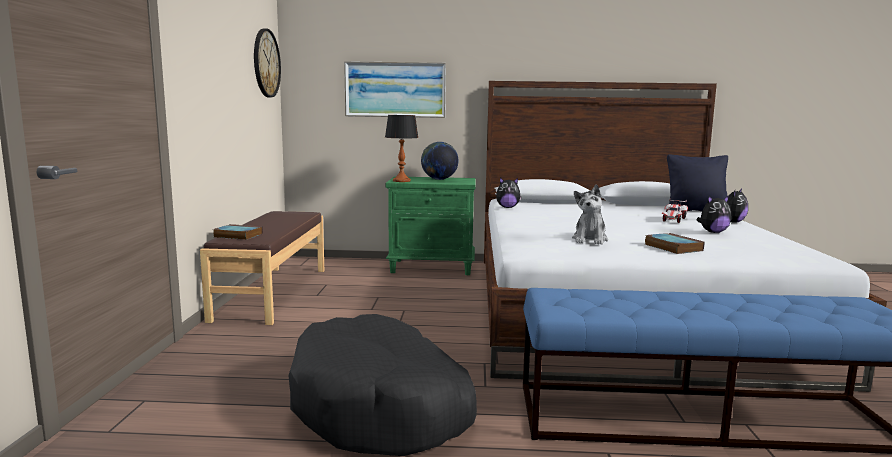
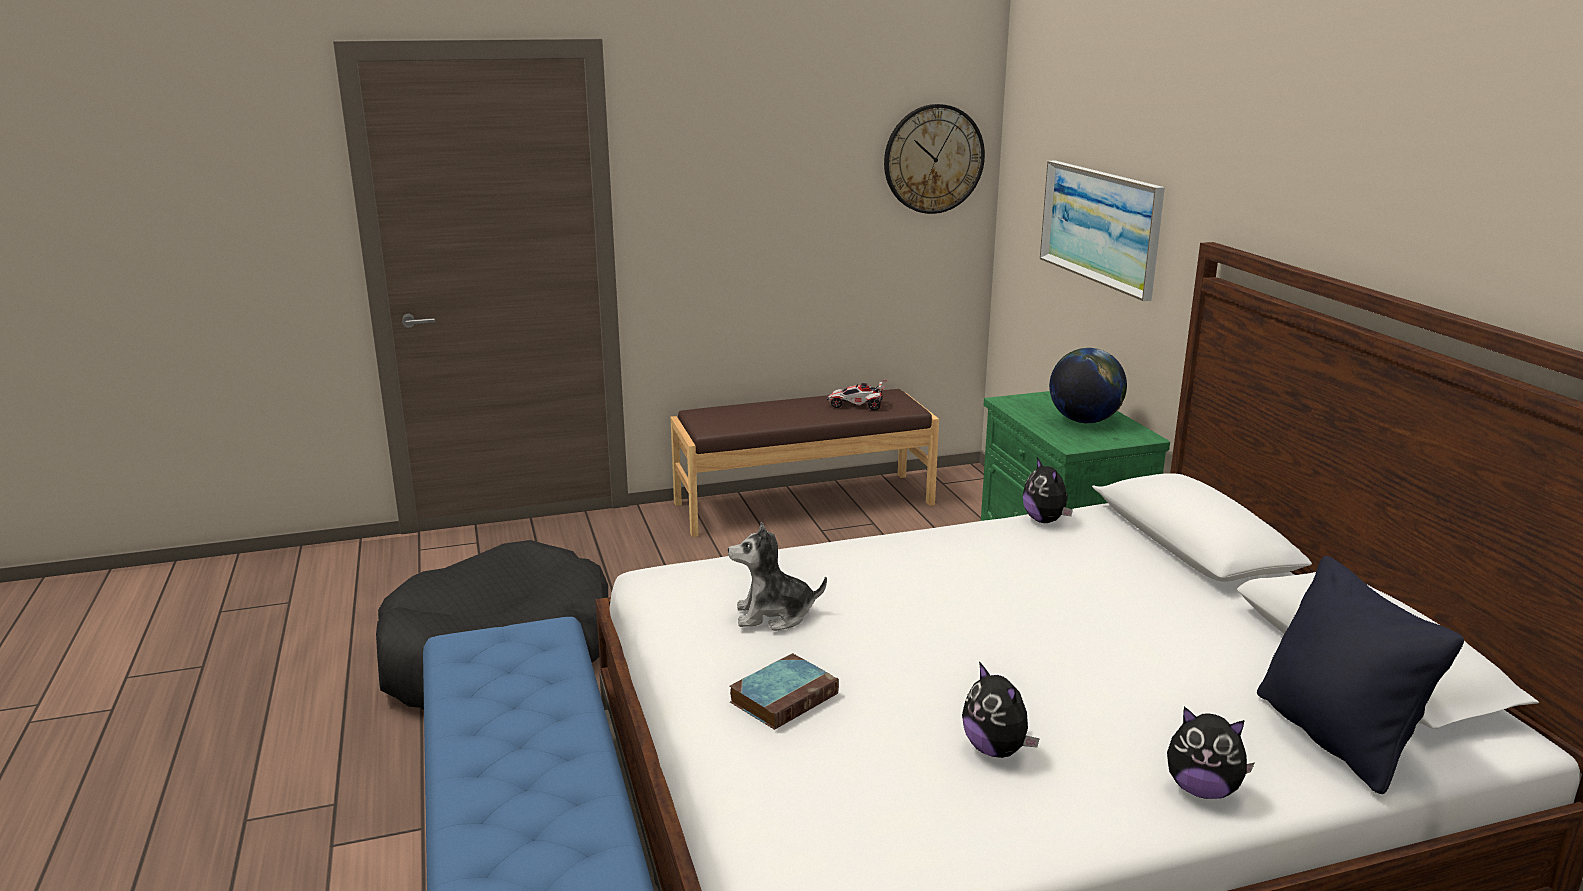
camera: 70 degrees right, 10 degrees up
(237, 235) = (723, 413): book -> none
(401, 181) = (1017, 402): table lamp -> none
(673, 220) = (1114, 700): toy car -> toy car (857, 406)

